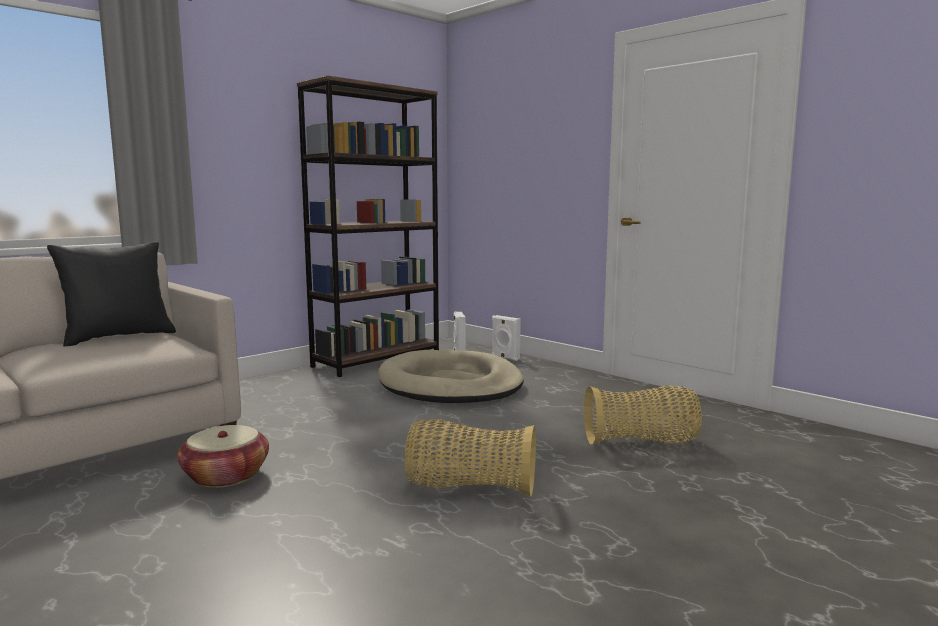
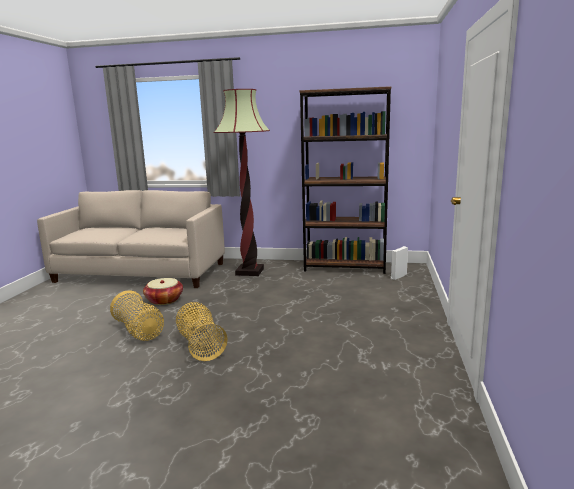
camera: 55 degrees right, 5 degrees up
(118, 337) = (176, 229): black pillow -> none
(259, 399) = (250, 271): none -> floor lamp
(450, 384) = (336, 294): beige dog bed -> none
(505, 357) = (416, 288): white speaker -> none
(641, 442) = (323, 369): basket -> basket (139, 331)

